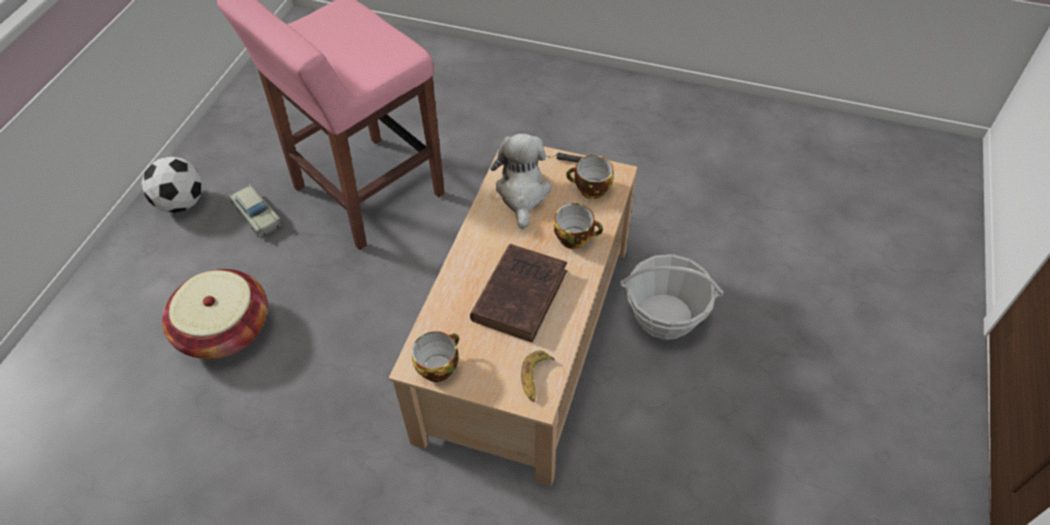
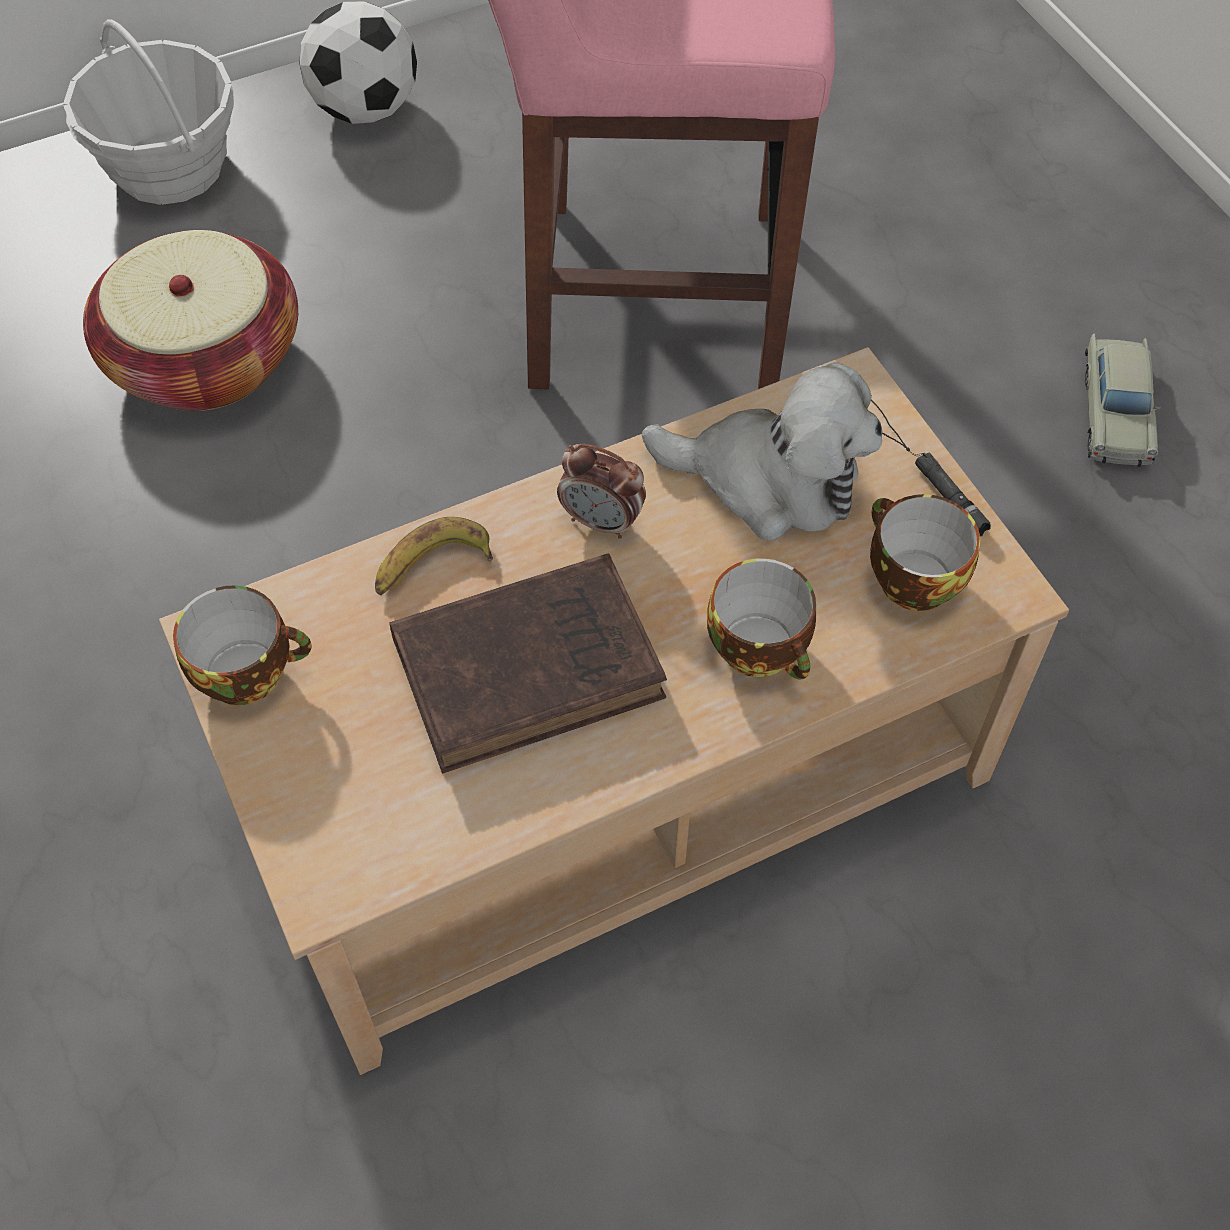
camera: 45 degrees right, 5 degrees up
(257, 215) = (445, 210): beige toy car -> beige toy car (1115, 412)
(490, 240) = (602, 521): none -> alarm clock
(522, 193) = (769, 480): plush toy -> plush toy turned 60 degrees clockwise
(535, 378) = (368, 845): banana -> banana (431, 566)
(665, 316) = (919, 973): basket -> basket (170, 168)

